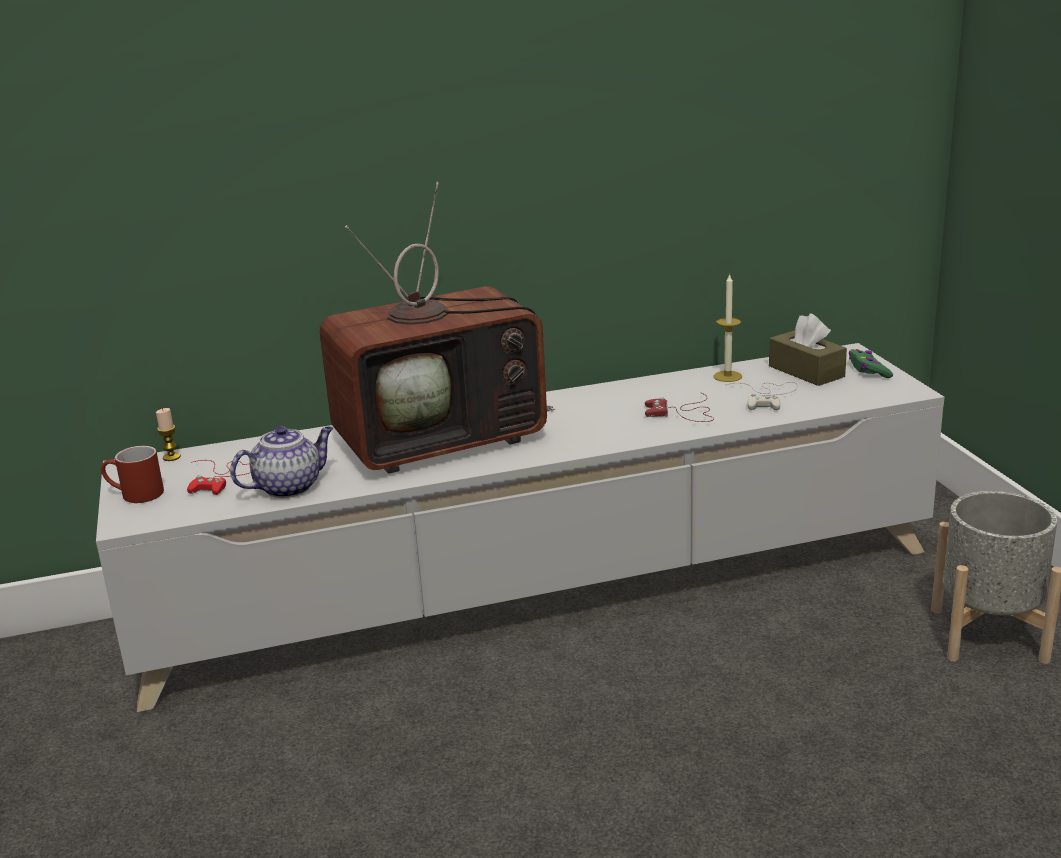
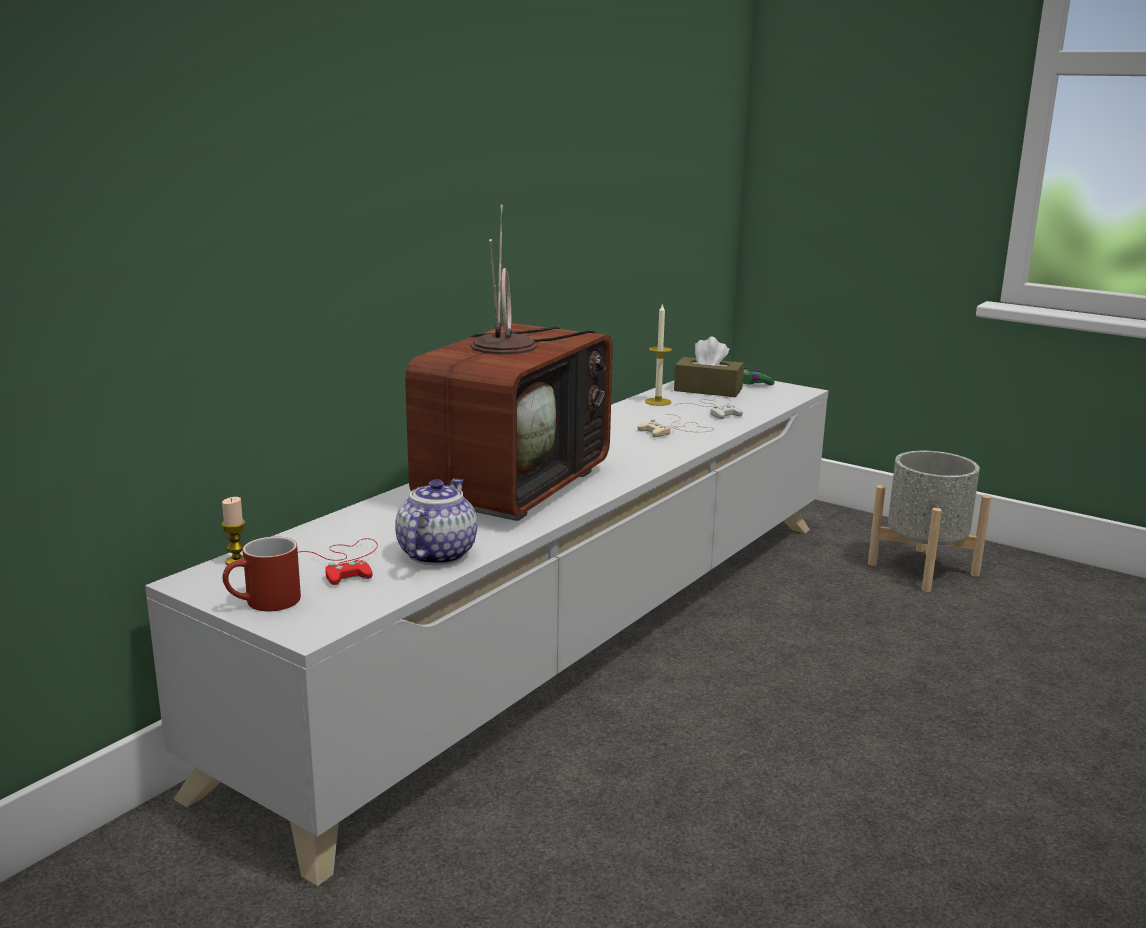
camera: 40 degrees left, 5 degrees down
(683, 413) = (677, 430): red game controller -> beige game controller

